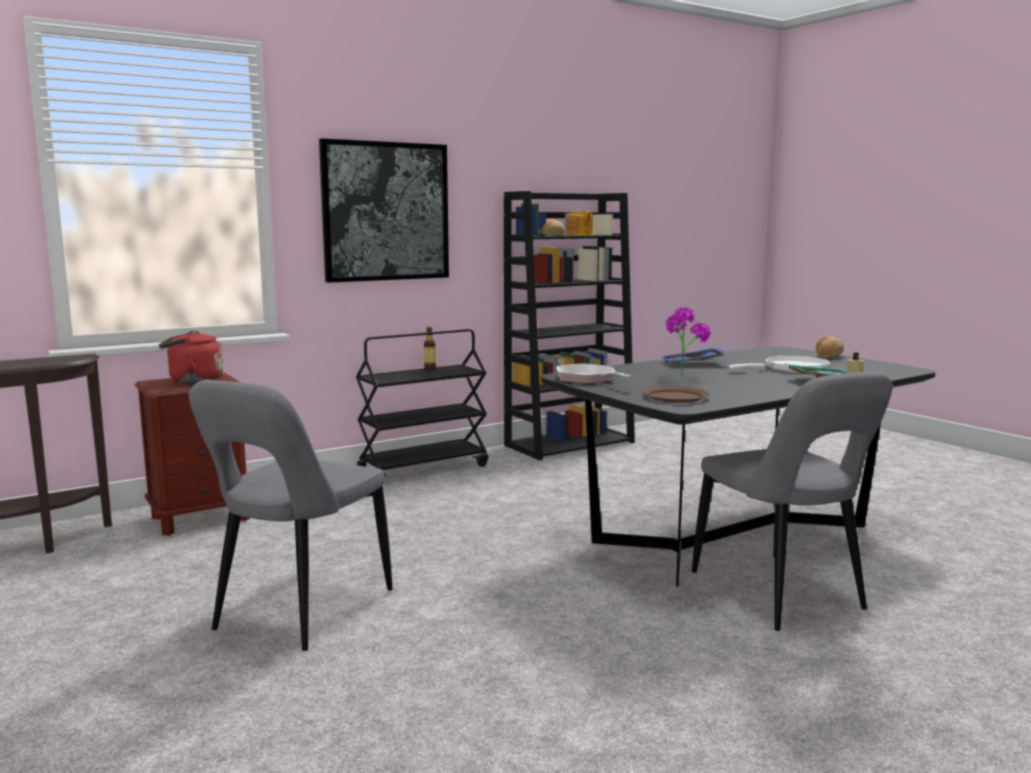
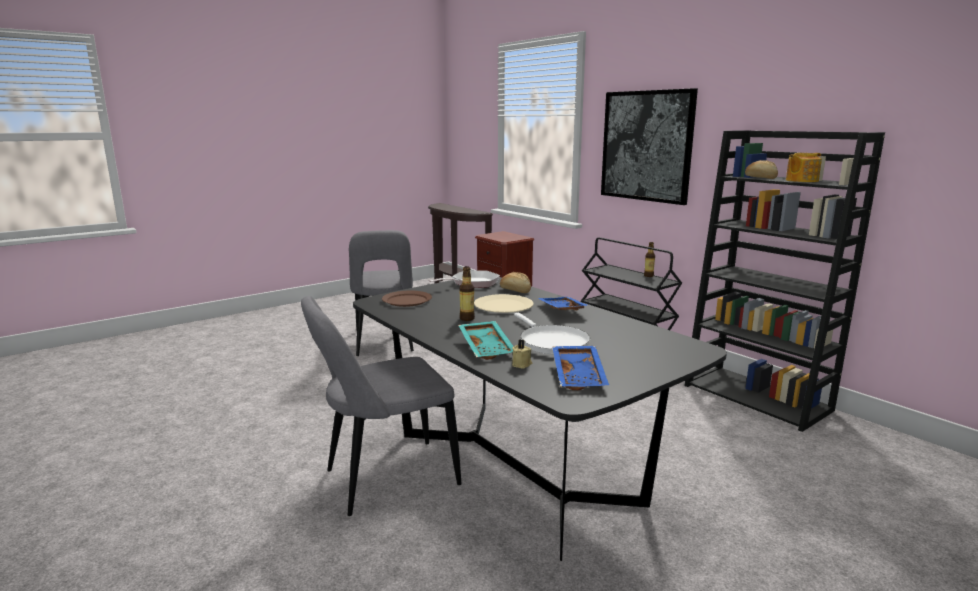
camera: 85 degrees right, 5 degrees up
(192, 381) = (506, 236): red kettle -> none
(299, 613) = (384, 343): grey chair -> grey chair turned 120 degrees counterclockwise
(683, 374) = (503, 305): potted plant -> beige plate
(736, 382) = (467, 318): none -> bottle
(828, 356) = (653, 367): bread -> bread (515, 290)
(863, 367) = (580, 376): none -> blue tray

